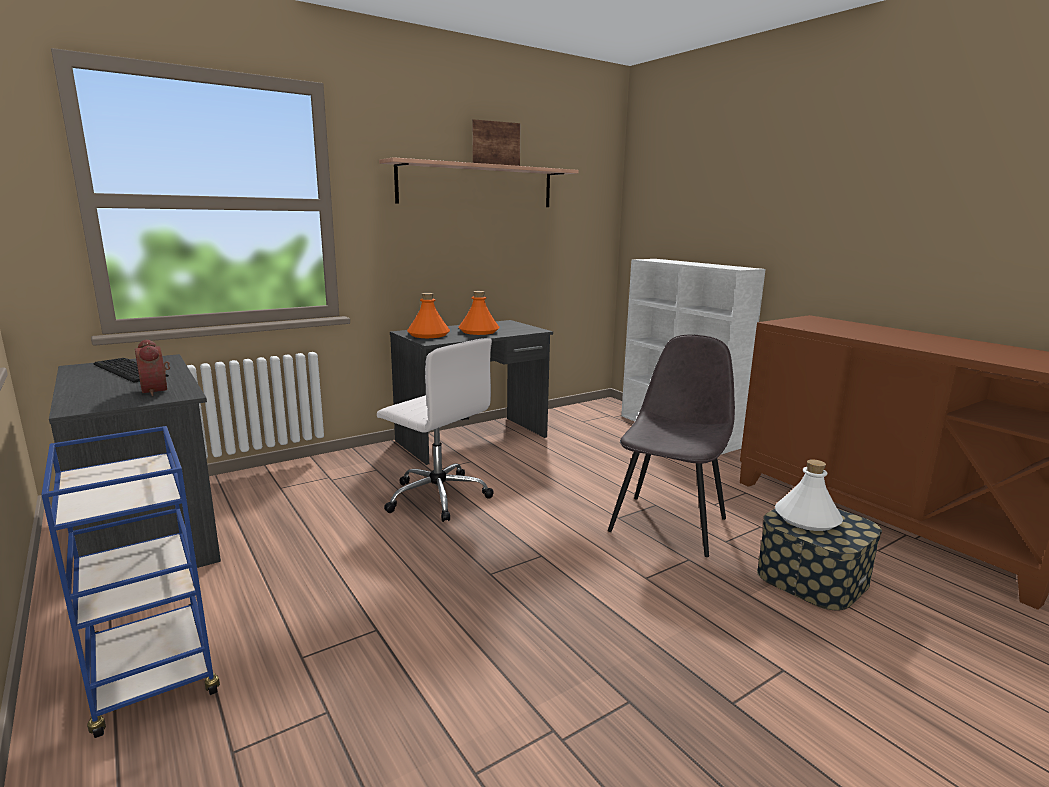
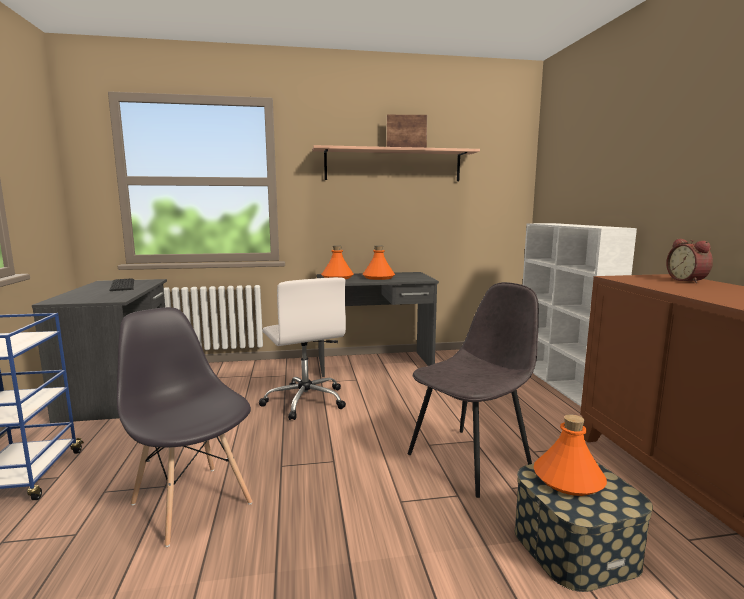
camera: 25 degrees right, 5 degrees down
(158, 390) = (110, 296): alarm clock -> alarm clock (688, 280)
(431, 637) = (191, 502): none -> grey chair
(807, 518) = (568, 479): white bottle -> orange bottle

